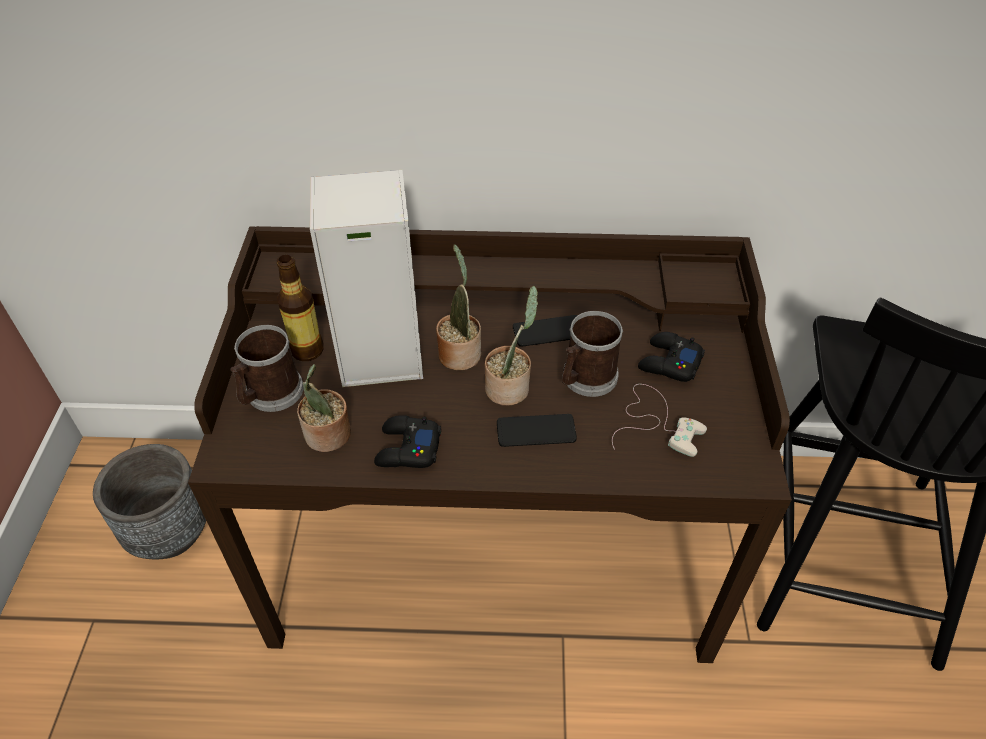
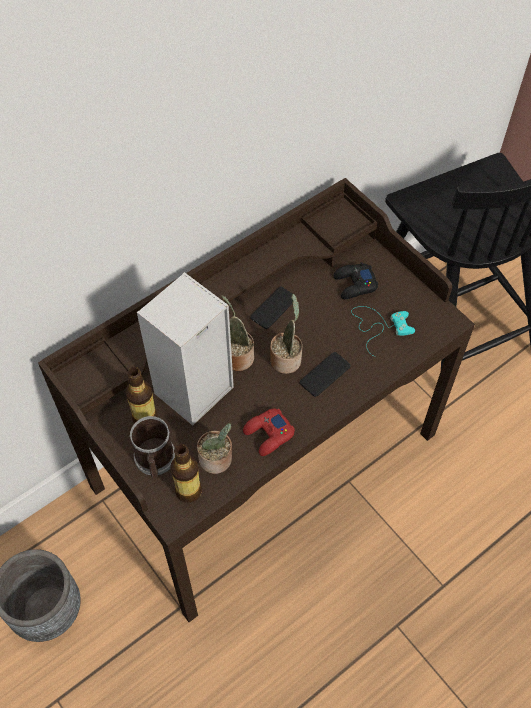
camera: 40 degrees left, 10 degrees up
(266, 445) = (188, 491): none -> bottle
(407, 449) = (268, 434): black game controller -> red game controller
(585, 379) = (321, 325): mug -> none
(656, 423) = (379, 326): white game controller -> turquoise game controller

